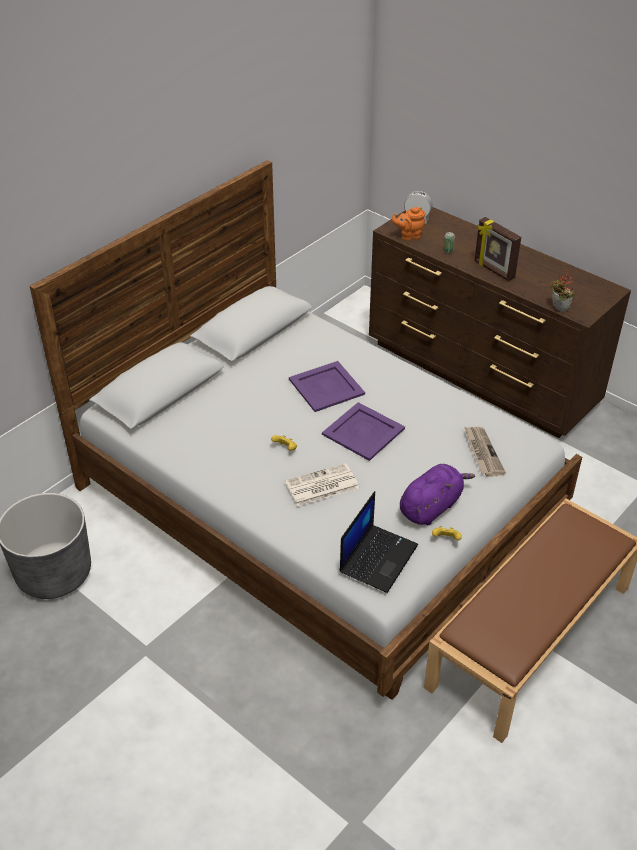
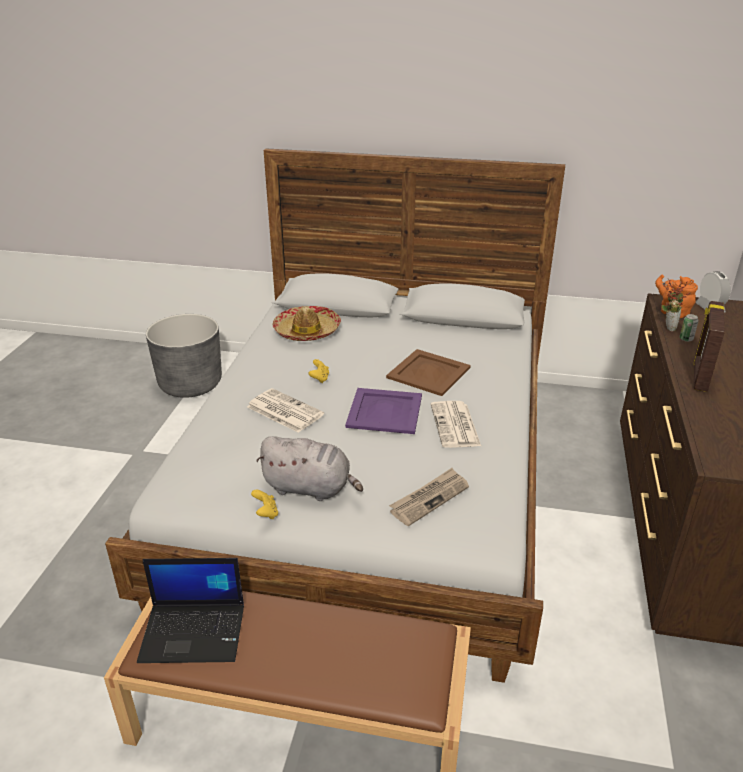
camera: 60 degrees right, 10 degrees down
(194, 428) = (307, 331): none -> hat
(325, 386) = (428, 372): purple tray -> brown tray
(378, 557) = (206, 474): laptop -> laptop (194, 632)
(408, 404) = (455, 426): none -> newspaper
(431, 506) = (310, 488): purple plush toy -> grey plush toy
(558, 309) = (697, 439): potted plant -> potted plant (667, 327)

